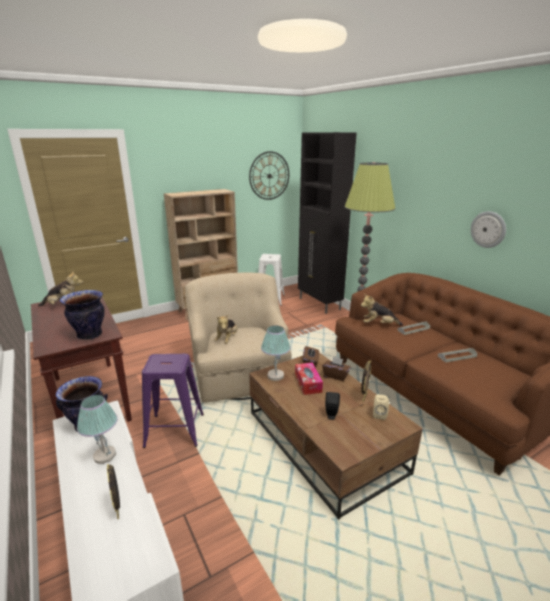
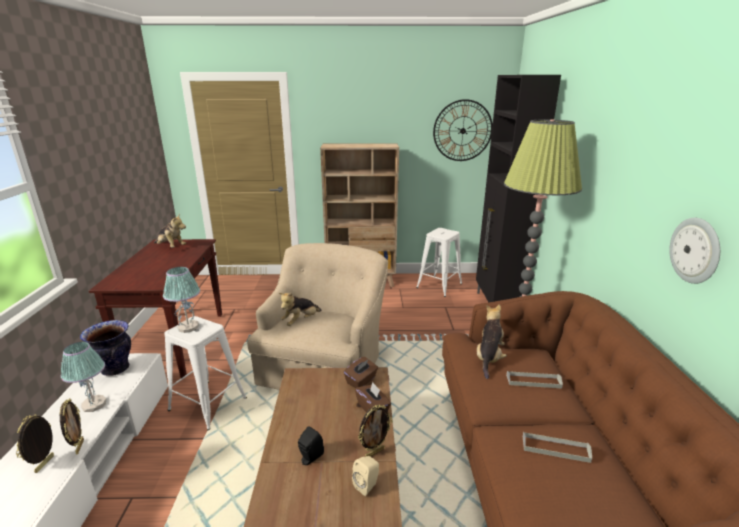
camera: 30 degrees right, 0 degrees up
(90, 335) = (150, 281): vase -> none
(134, 486) = (79, 446): none -> picture frame
(175, 430) = (208, 404): purple stool -> white stool
(275, 375) = (306, 381): table lamp -> table lamp (188, 327)
(308, 383) = (330, 405): tissue box -> none
(379, 324) = (489, 358): plush toy -> plush toy turned 75 degrees clockwise

